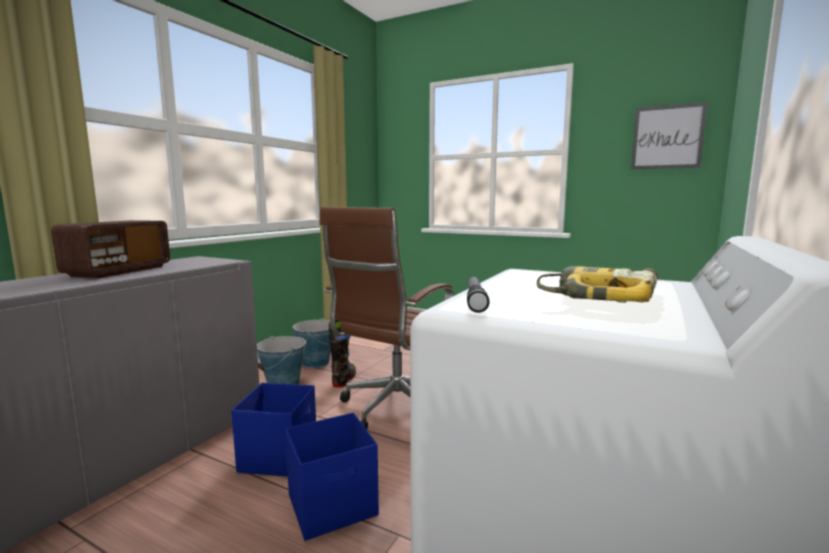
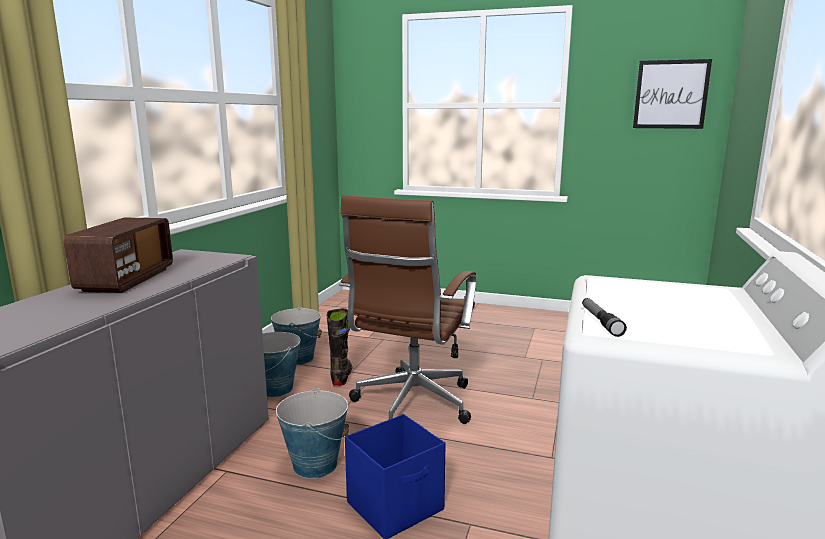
camera: 10 degrees left, 5 degrees up
(280, 456) = (315, 465): blue storage box -> bucket
(602, 297) = (691, 312): power drill -> none

